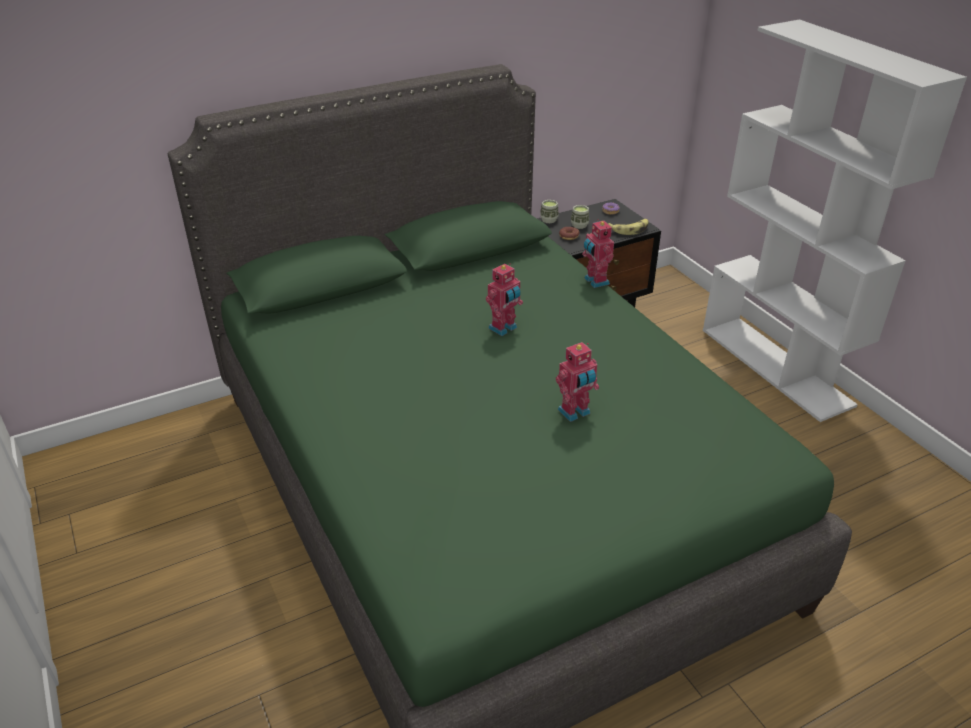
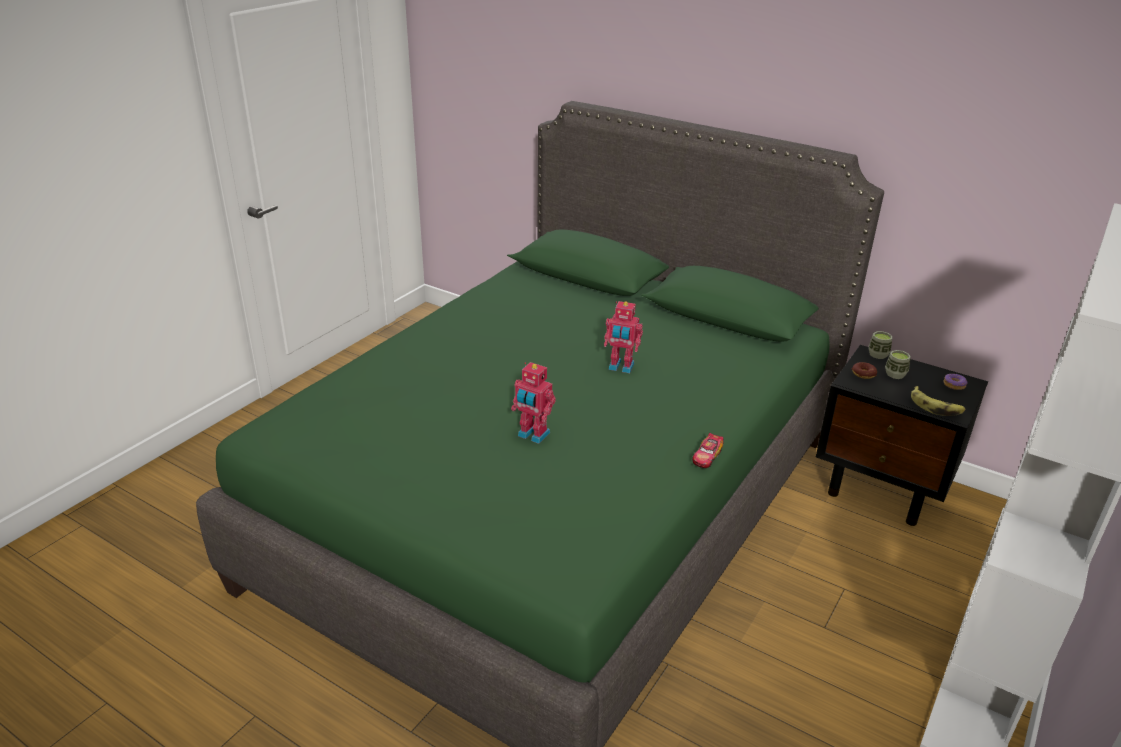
camera: 60 degrees right, 5 degrees down
(595, 281) = (757, 393): toy robot -> none
(663, 336) = (707, 456): none -> toy car

